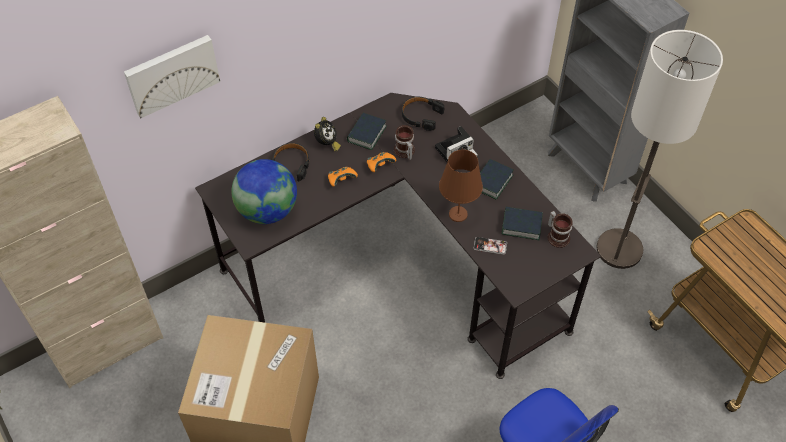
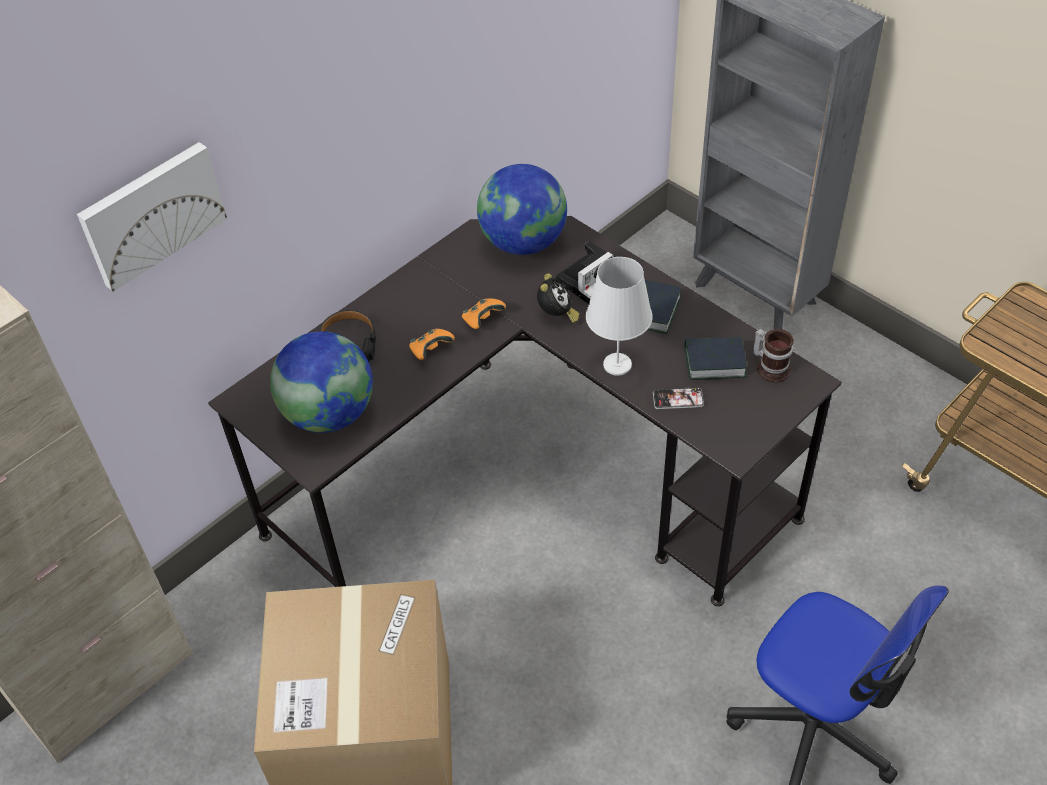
camera: 10 degrees left, 5 degrees down
(327, 144) = (395, 305): alarm clock -> alarm clock (557, 315)
(366, 134) = (450, 281): book -> none
(404, 152) = (513, 295): mug -> none
(421, 116) = (523, 242): black headphones -> globe
(457, 214) = (617, 364): brown table lamp -> white table lamp
(619, 250) = (833, 392): floor lamp -> none

